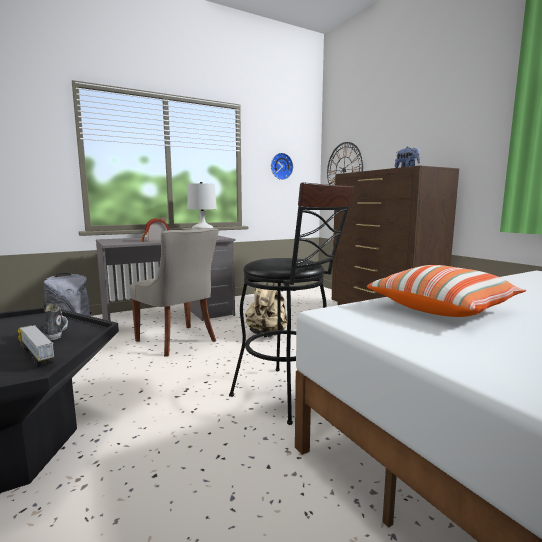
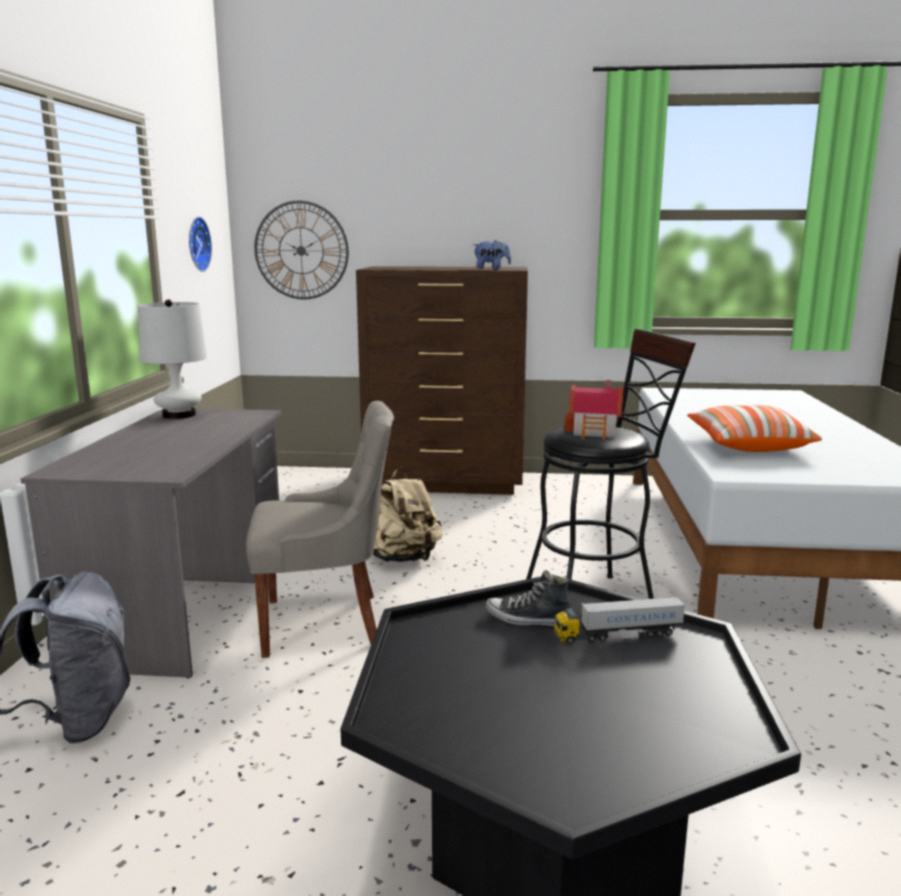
camera: 55 degrees left, 5 degrees up
(155, 240) = (187, 446): toy house -> toy house (596, 432)

